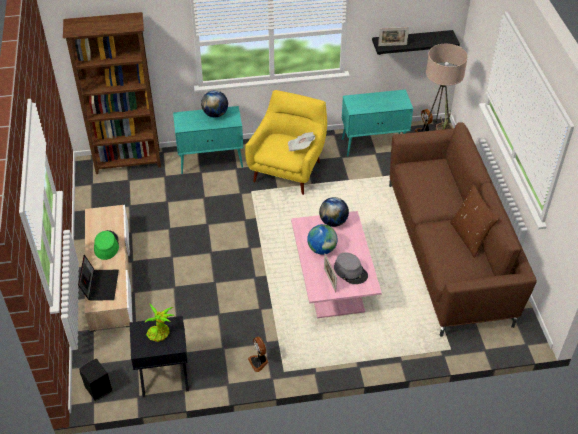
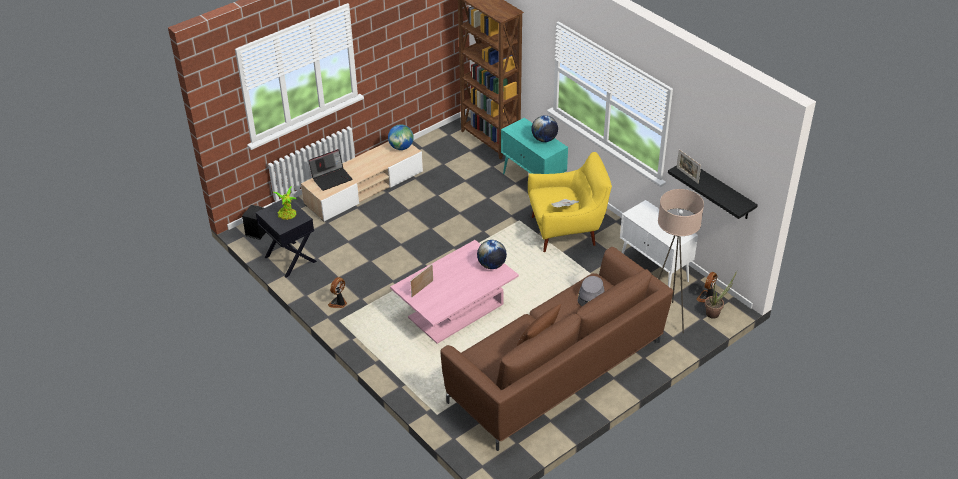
camera: 60 degrees right, 5 degrees down
(106, 245) = (372, 163): green hat -> none
(322, 249) = (453, 271): globe -> globe (401, 147)
(350, 271) = (442, 297): grey hat -> grey hat (591, 296)
(374, 144) = (654, 271): turquoise cabinet -> white cabinet

